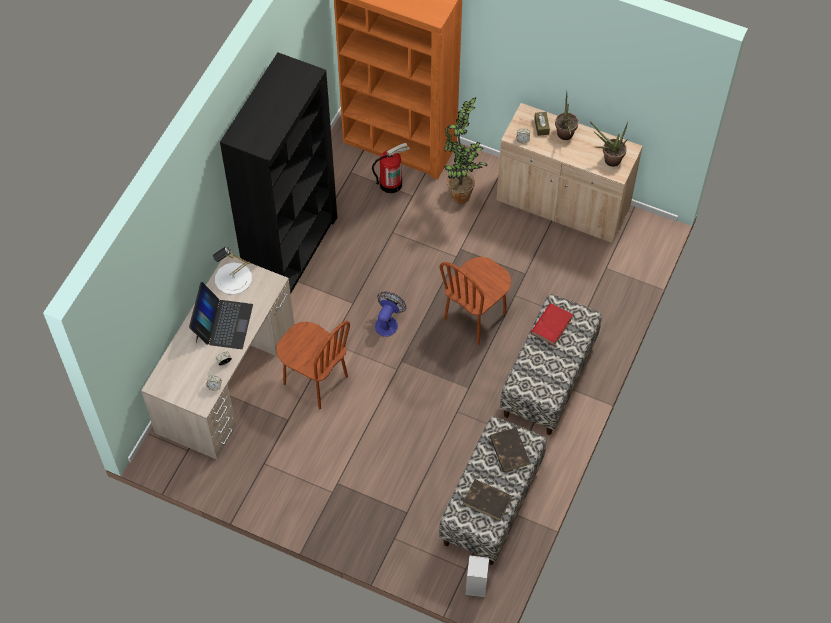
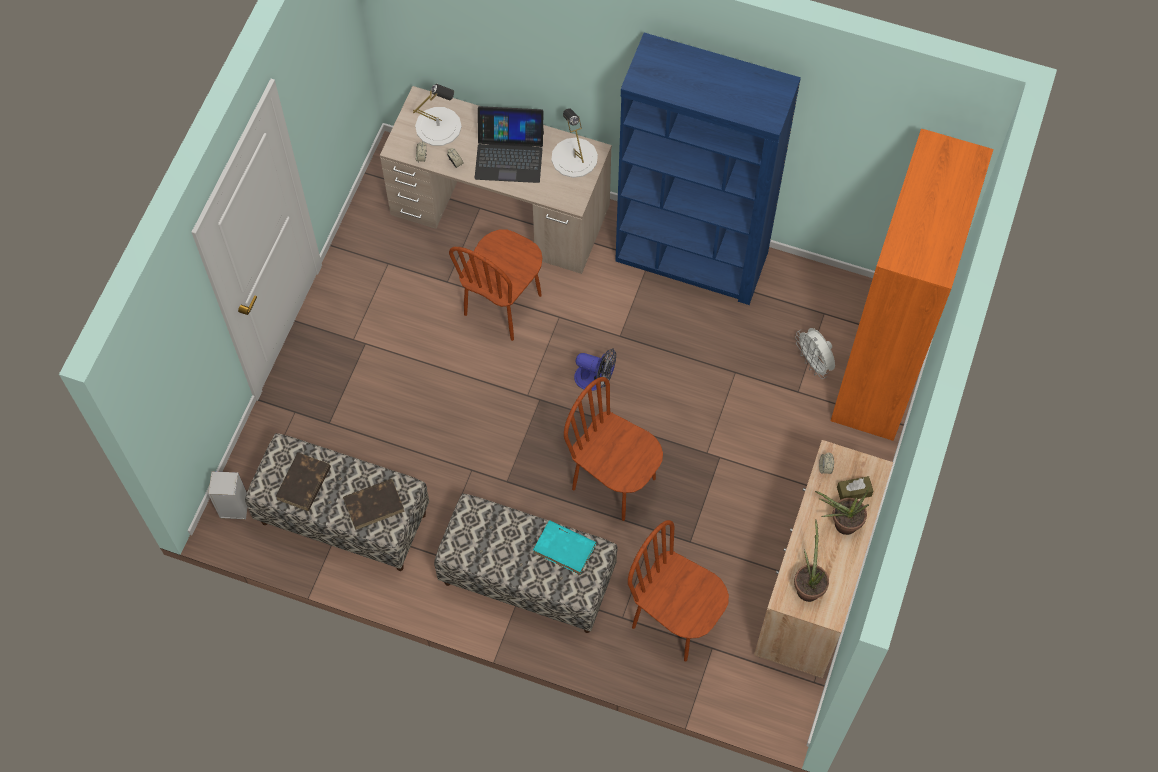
camera: 85 degrees right, 5 degrees up
(186, 373) = (438, 126): none -> white table lamp
(291, 250) = (691, 258): black bookcase -> blue bookcase
(390, 183) = (814, 363): fire extinguisher -> white fan
(461, 198) = (803, 452): potted plant -> none
(551, 325) = (565, 548): red book -> turquoise book
(585, 288) = (675, 620): none -> brown chair

